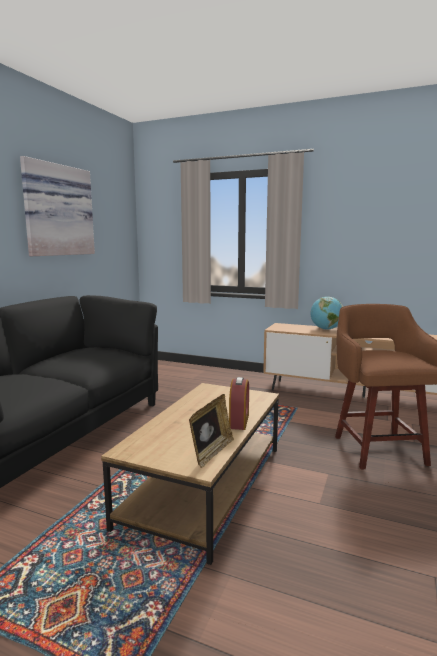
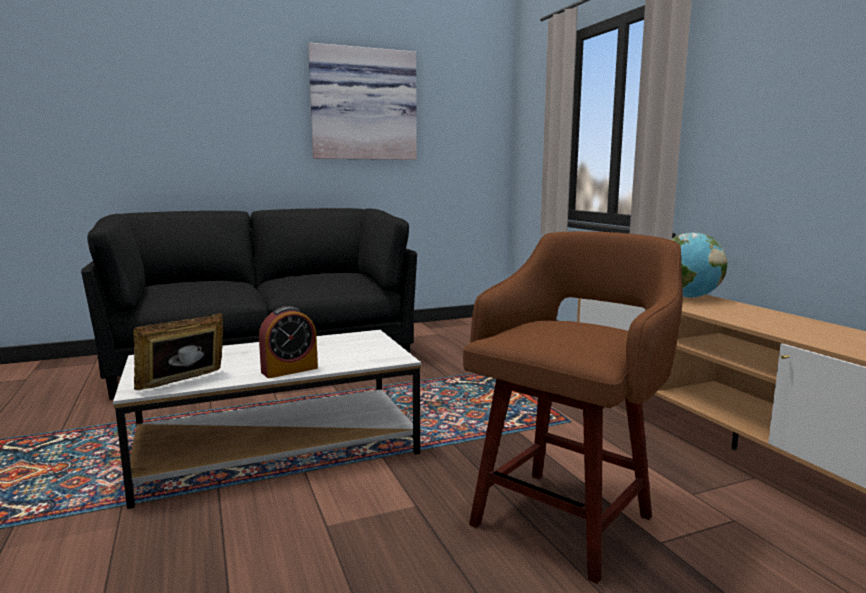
camera: 45 degrees right, 0 degrees up
(205, 484) = (277, 448): brown coffee table -> white coffee table
(211, 452) = (184, 383): picture frame -> picture frame turned 150 degrees clockwise

